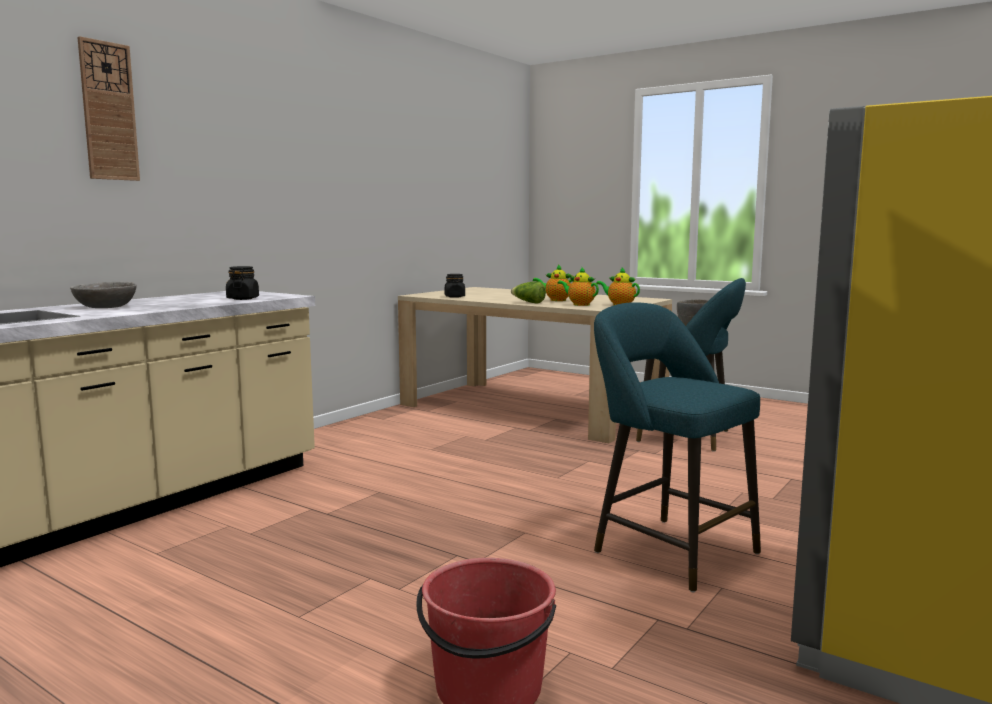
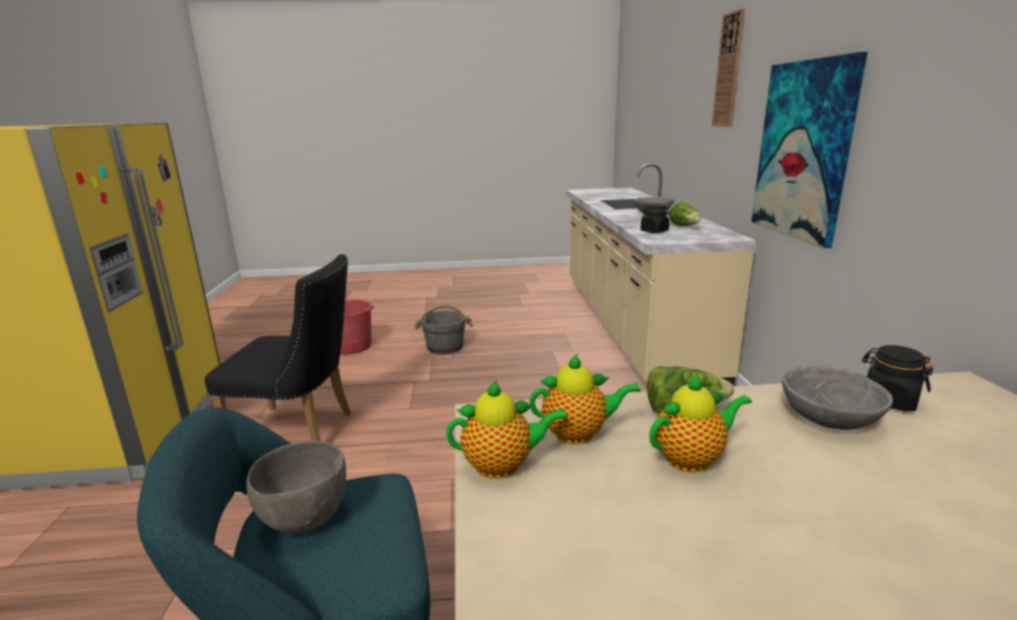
camera: 140 degrees right, 10 degrees up
(196, 298) = (685, 226): none -> lettuce
(263, 202) = (803, 150): none -> picture
(342, 603) = (445, 347): none -> grey bucket
(487, 298) = (829, 417): none -> grey bowl
(668, 550) = (301, 432): turquoise stool -> black chair

